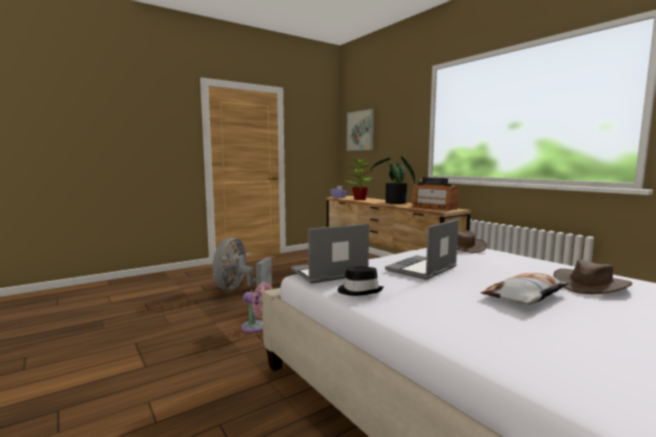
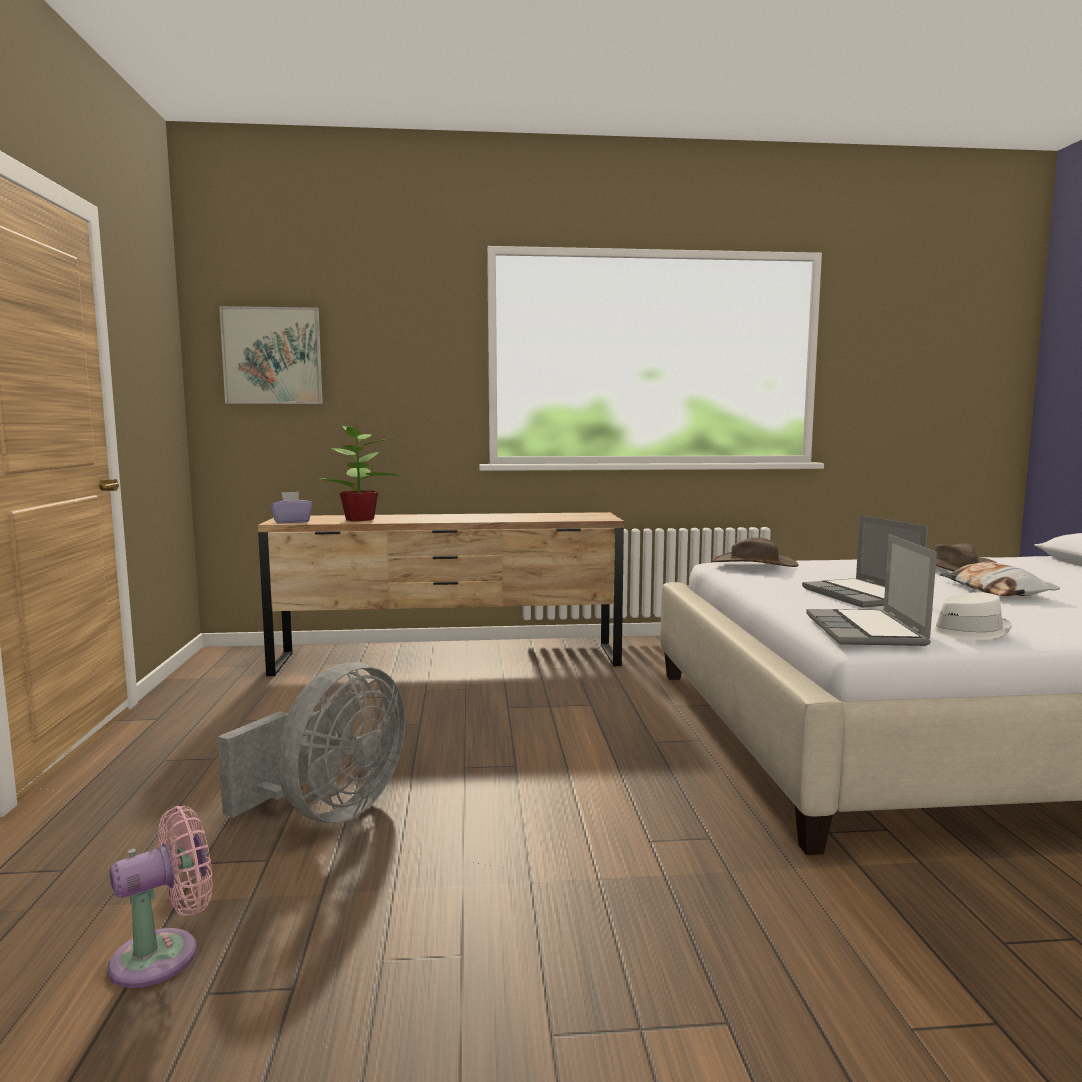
camera: 60 degrees left, 0 degrees up
(238, 289) = (329, 811): grey fan -> grey fan turned 105 degrees counterclockwise
(256, 327) = (611, 834): pink fan -> pink fan (164, 955)
(359, 291) = (966, 632): black hat -> white hat
(394, 203) = (463, 517): potted plant -> none
(434, 208) = (563, 516): radio -> none

